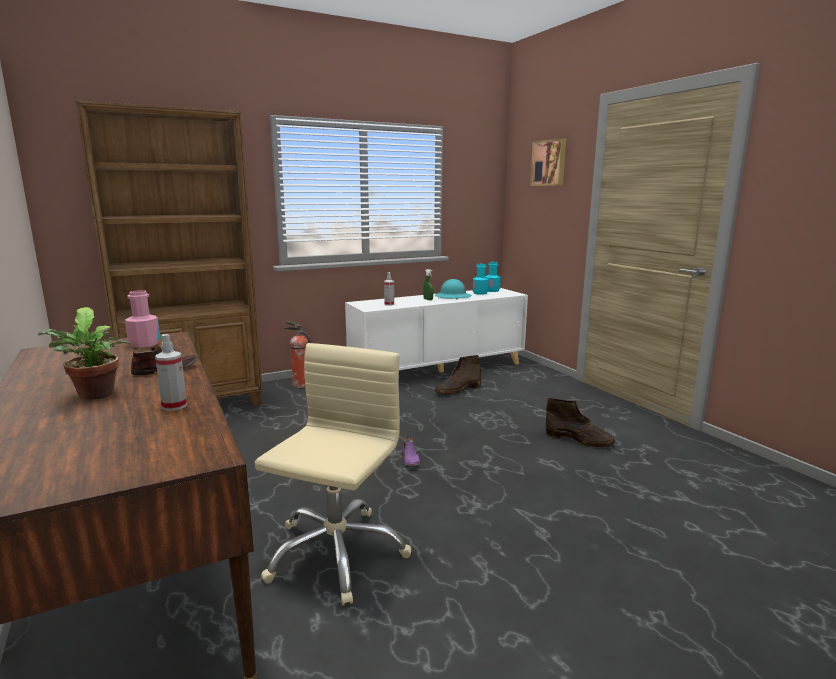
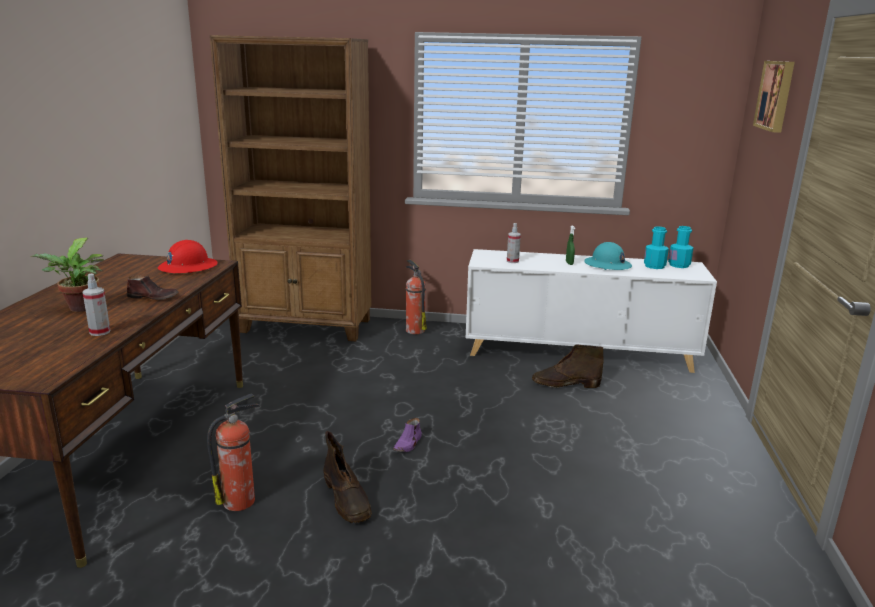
camera: 35 degrees right, 5 degrees up
(144, 344) = (188, 267): pink bottle -> red hard hat
(336, 553) = (241, 501): beige office chair -> fire extinguisher
(579, 439) = (622, 493): brown boot -> brown boot (347, 499)

